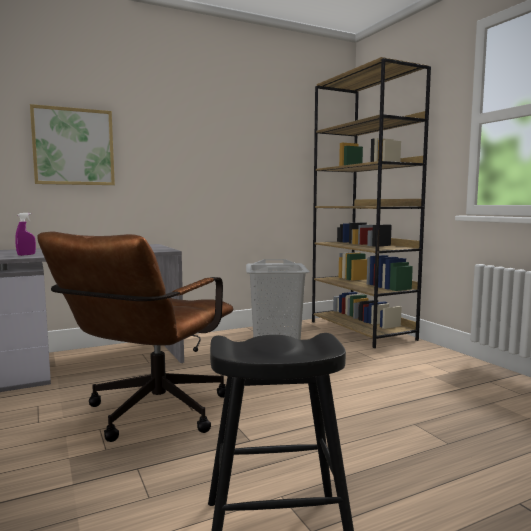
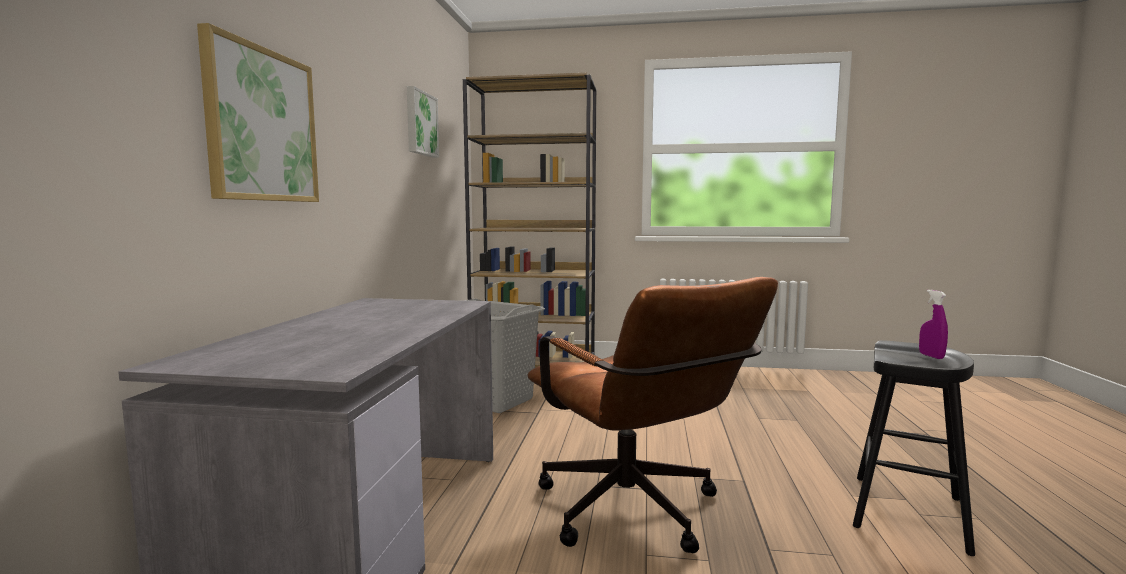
camera: 55 degrees left, 0 degrees up
(26, 255) = (352, 346): purple spray bottle -> purple spray bottle (931, 356)
(255, 128) = (420, 124): none -> picture

